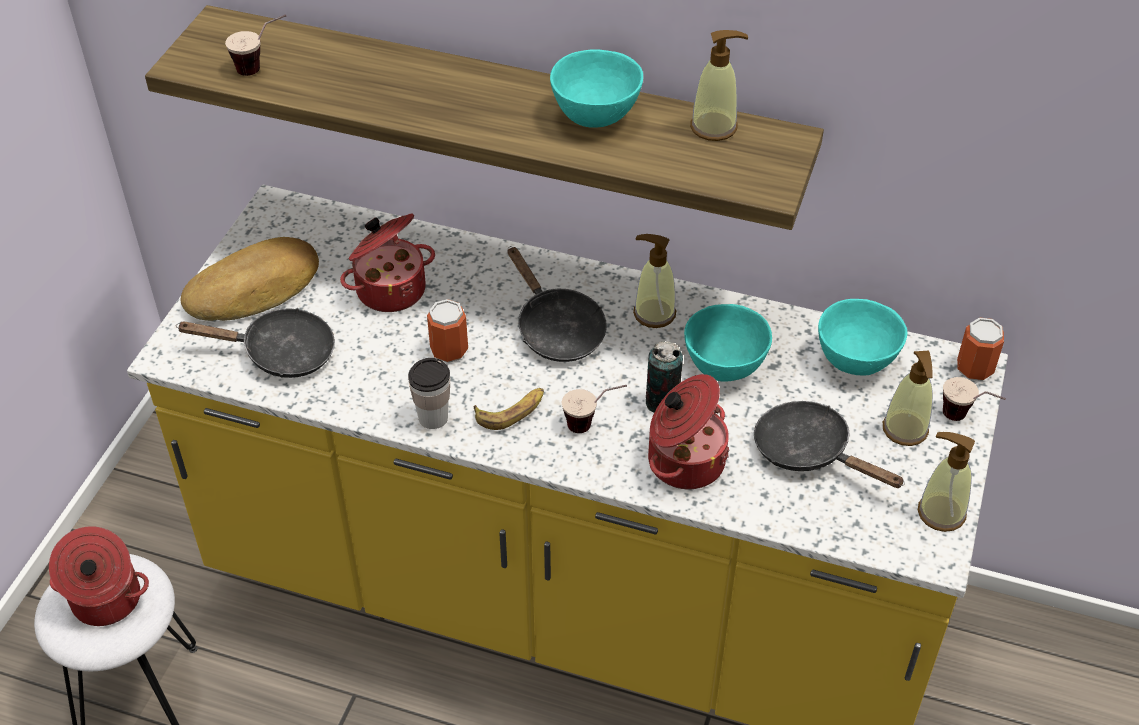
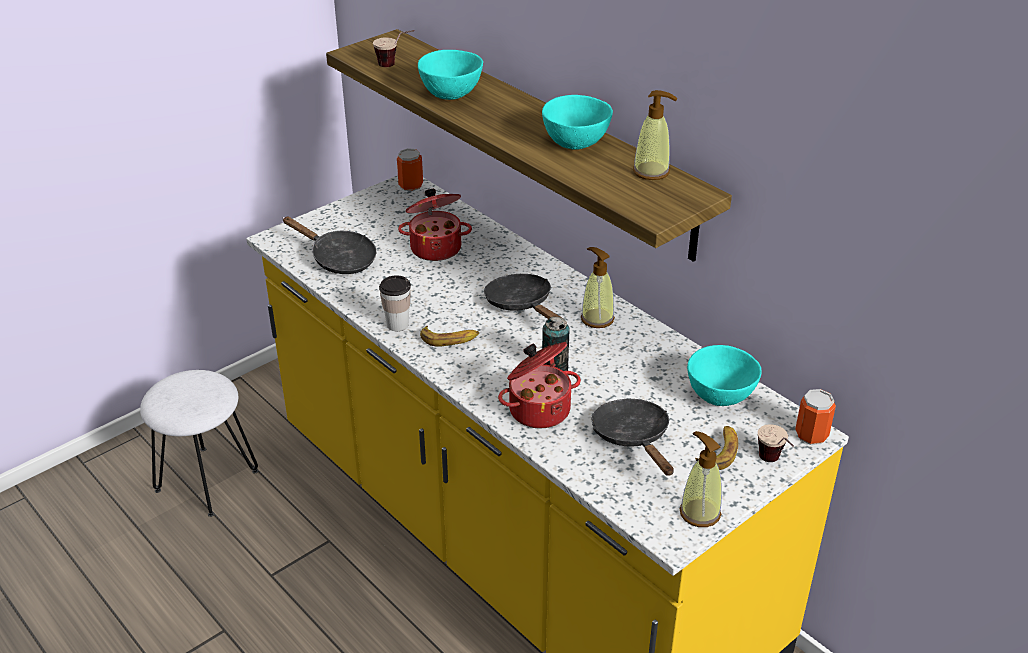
camera: 30 degrees right, 10 degrees down
(106, 601) = (190, 395): cooking pot -> none
(255, 289) = (355, 221): bread -> none
(449, 350) = (441, 292): can -> can (411, 185)
(556, 329) = (522, 304): black frying pan -> black frying pan turned 150 degrees clockwise
(593, 424) = (496, 366): cup -> none
(725, 366) = (619, 365): turquoise bowl -> turquoise bowl (452, 95)
(905, 429) = (719, 452): soap dispenser -> banana

